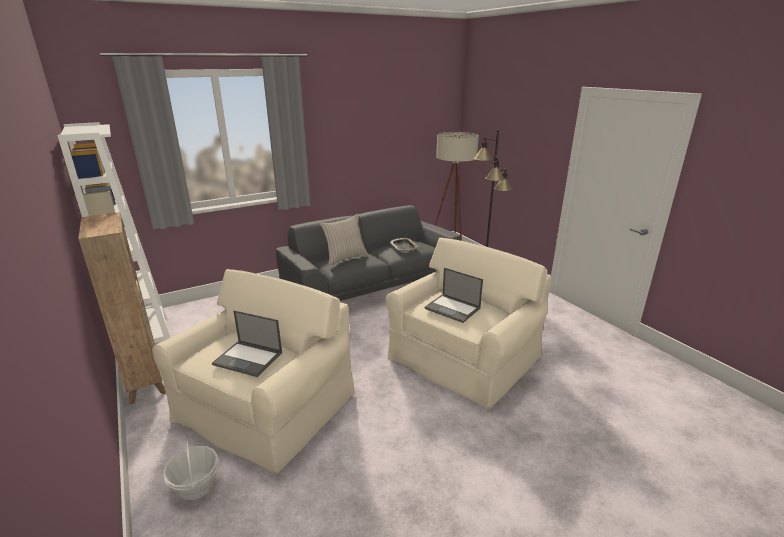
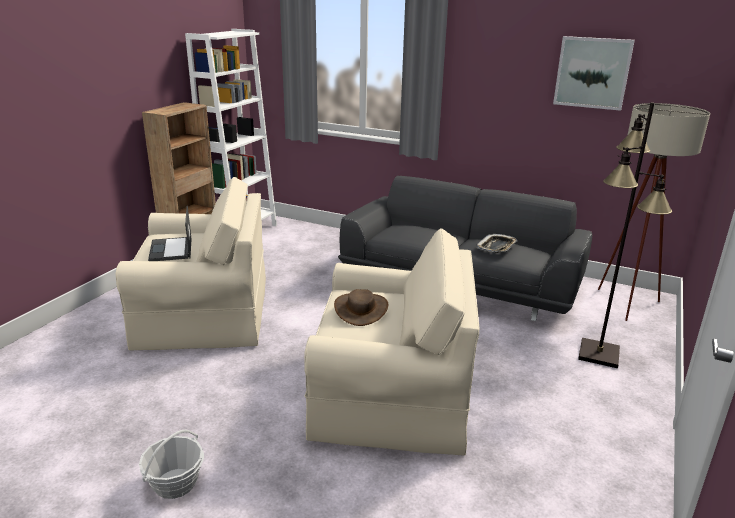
camera: 55 degrees right, 0 degrees up
(196, 486) = (101, 324): basket -> basket (175, 483)
(345, 258) = (417, 229): beige pillow -> none
(396, 120) = (592, 73): none -> picture
(453, 308) = (361, 309): laptop -> brown hat

